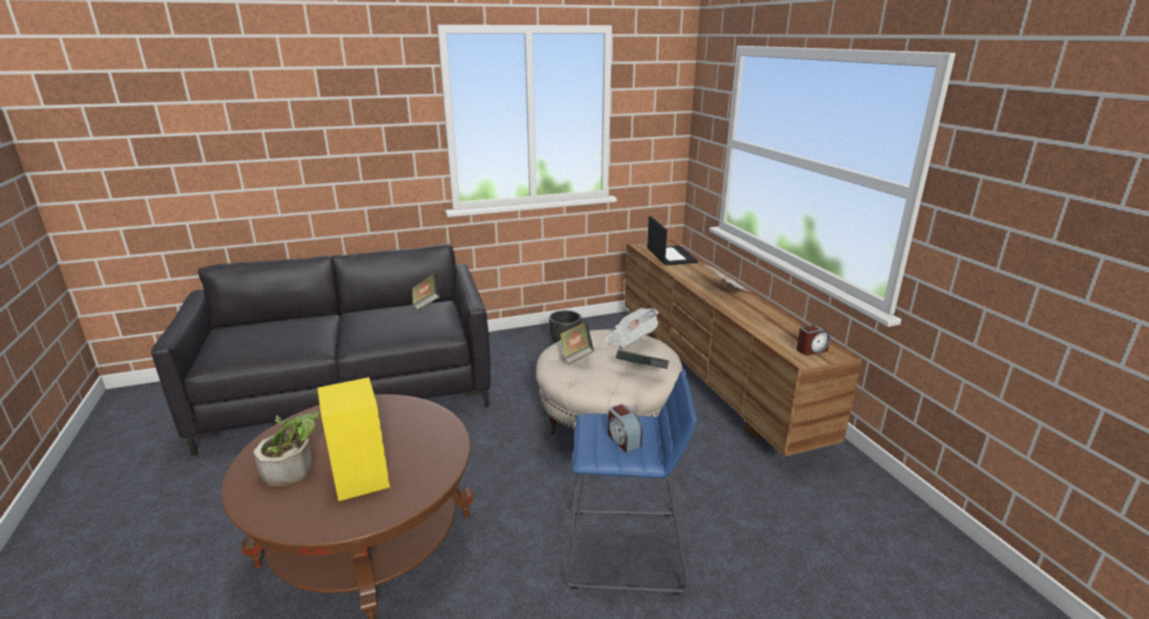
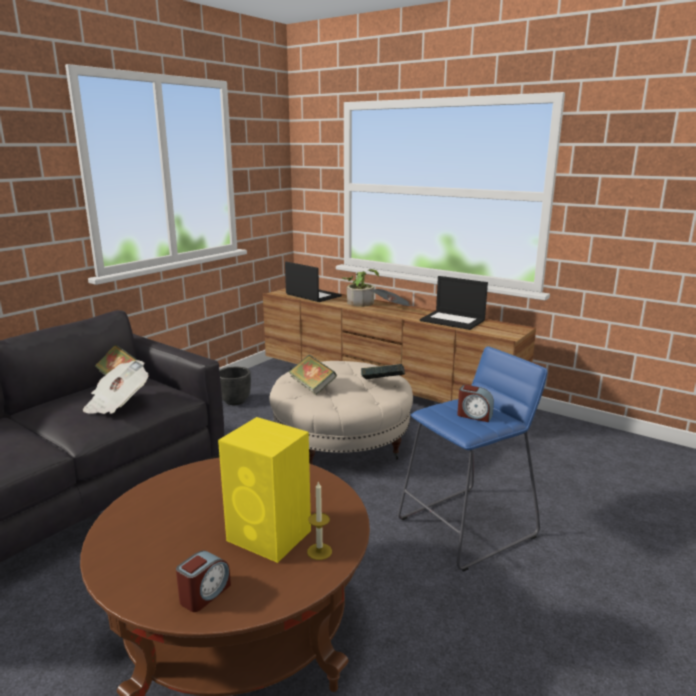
camera: 35 degrees left, 5 degrees down
(294, 467) = (179, 558): potted plant -> potted plant (360, 302)
(372, 507) = (319, 551): none -> candle
(631, 340) = (342, 365): newspaper -> newspaper (117, 403)
(772, 322) = (453, 320): none -> laptop
(811, 350) = (503, 330): alarm clock -> alarm clock (204, 594)

